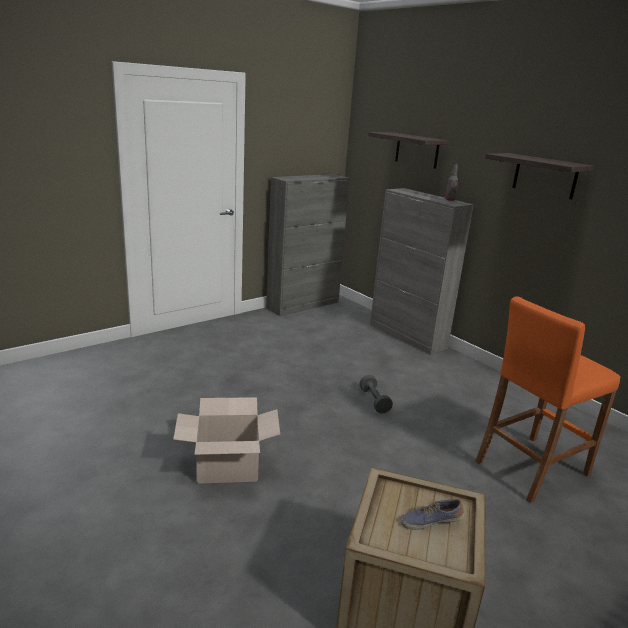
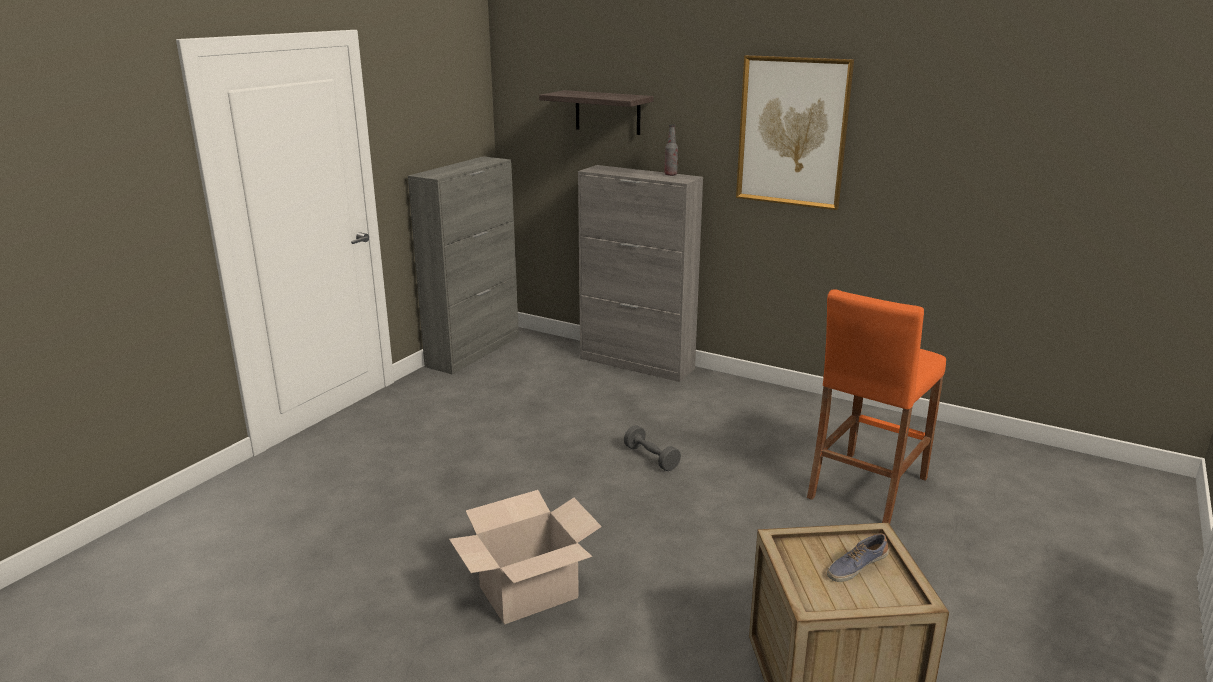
camera: 20 degrees left, 0 degrees up
(545, 176) = (792, 132): shelf -> picture

